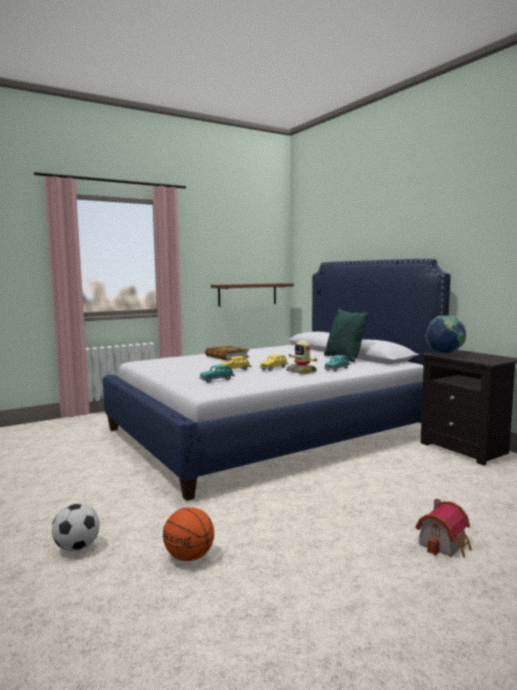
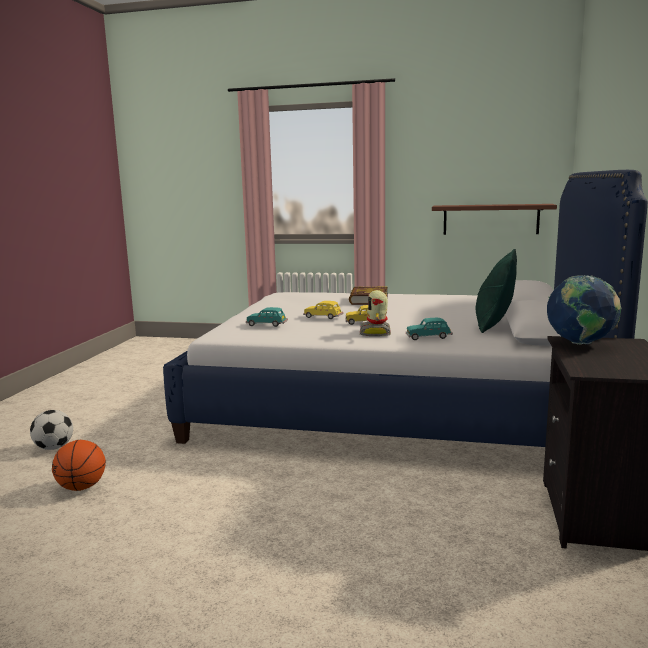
camera: 45 degrees right, 5 degrees up
(445, 544) = (260, 597): toy house -> none

